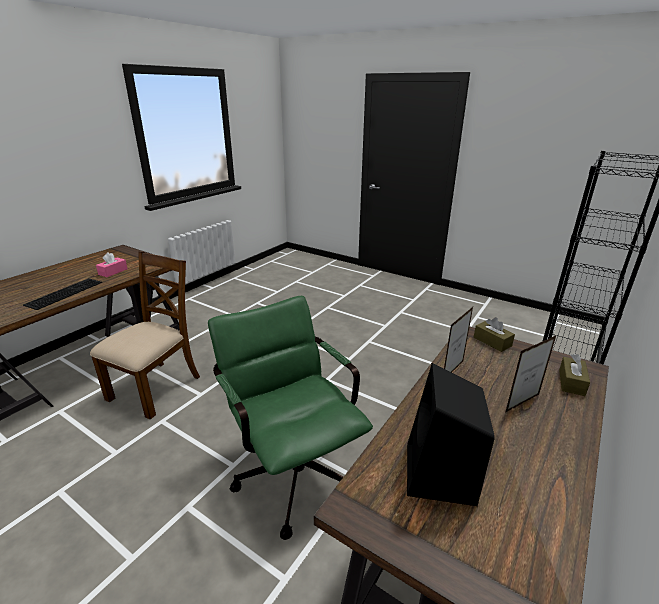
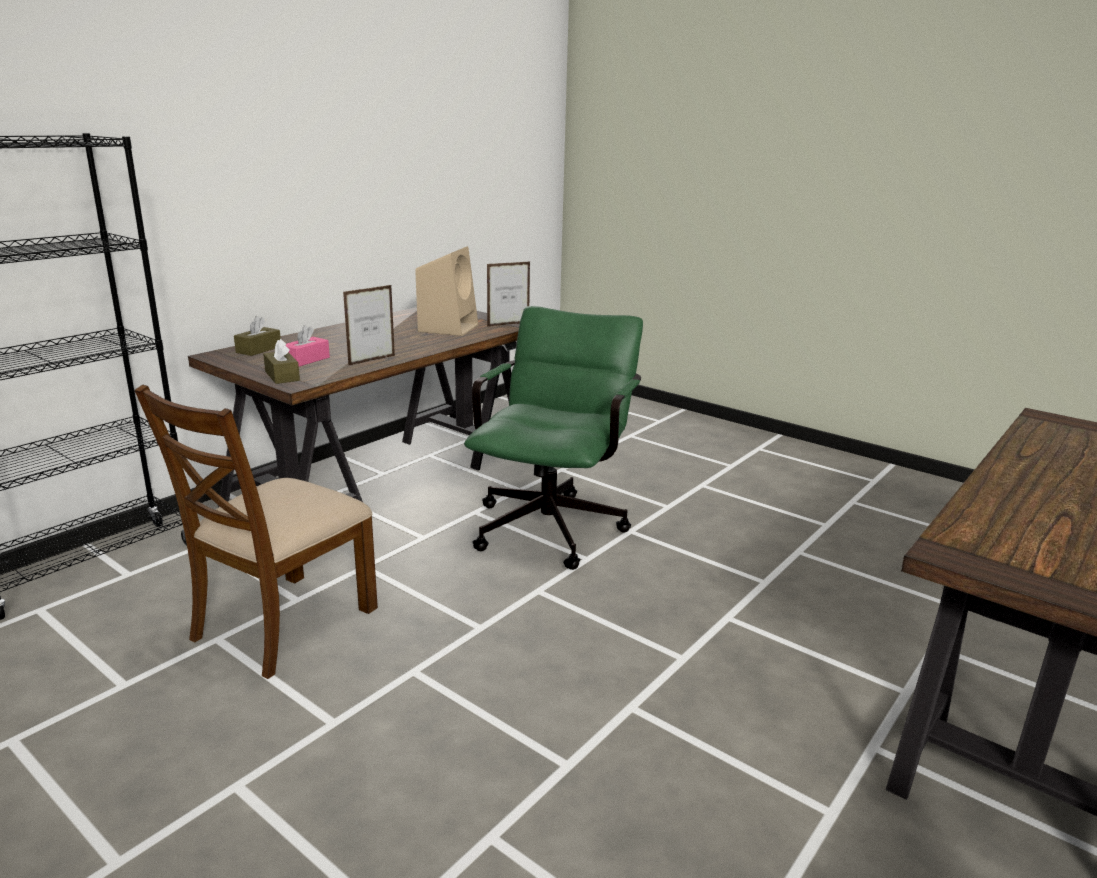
camera: 175 degrees left, 5 degrees down
(64, 292) = (1037, 474): keyboard -> none
(113, 272) = (1038, 525): pink tissue box -> pink tissue box (306, 360)
(156, 387) = (825, 635): brown chair -> brown chair (282, 623)
(293, 469) = (553, 523): green office chair -> green office chair turned 135 degrees counterclockwise
(440, 475) = (448, 328): black speaker -> beige speaker
(522, 403) = (334, 344): picture frame -> picture frame (508, 324)

